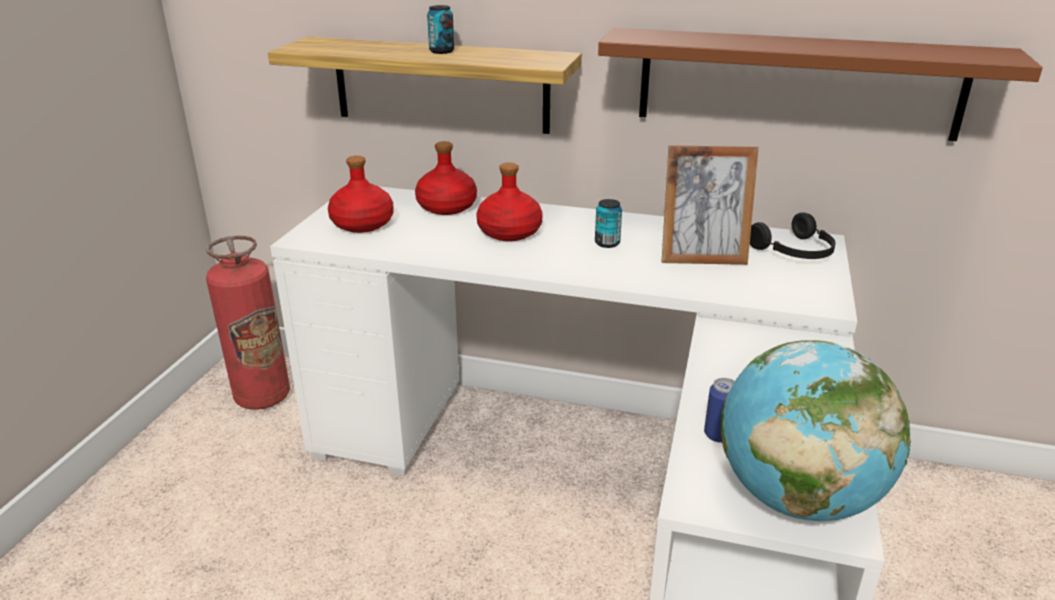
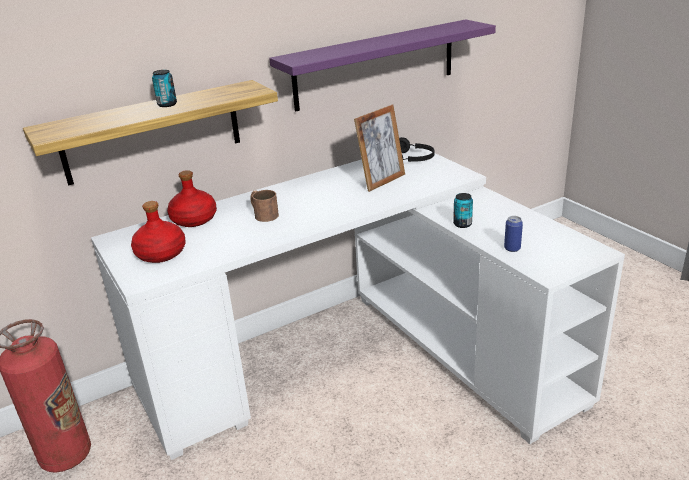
camera: 45 degrees left, 0 degrees up
(510, 232) = (263, 214): red bottle -> brown mug
(607, 243) = (325, 195): can -> can (462, 224)
(797, 83) = (376, 64): brown shelf -> purple shelf
(797, 497) = (572, 252): globe -> none

